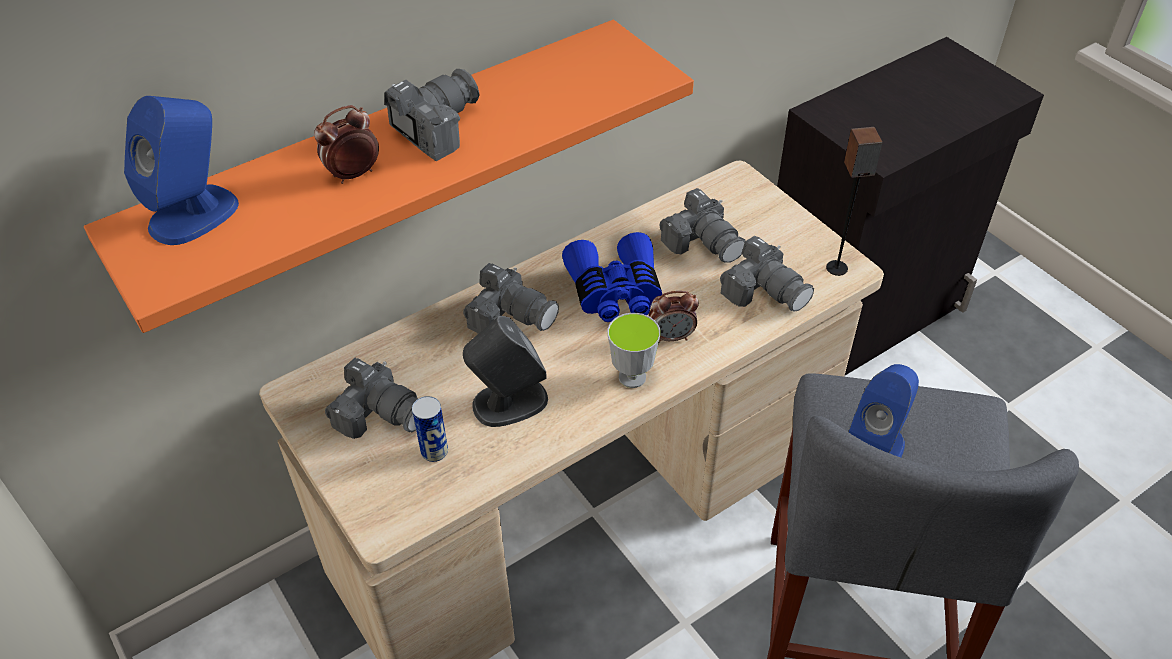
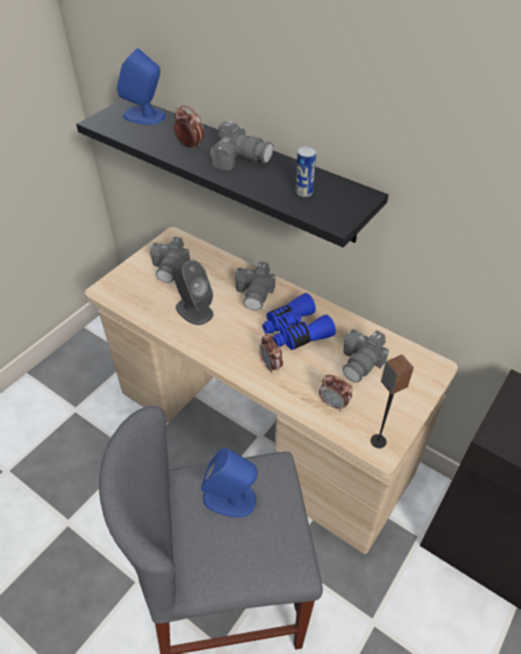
camera: 70 degrees right, 0 degrees up
(384, 159) = (245, 168): orange shelf -> black shelf
(434, 451) = (153, 293): can -> can (304, 192)
(632, 377) = (231, 355): cup -> none
(764, 290) = (333, 404): camera -> alarm clock

